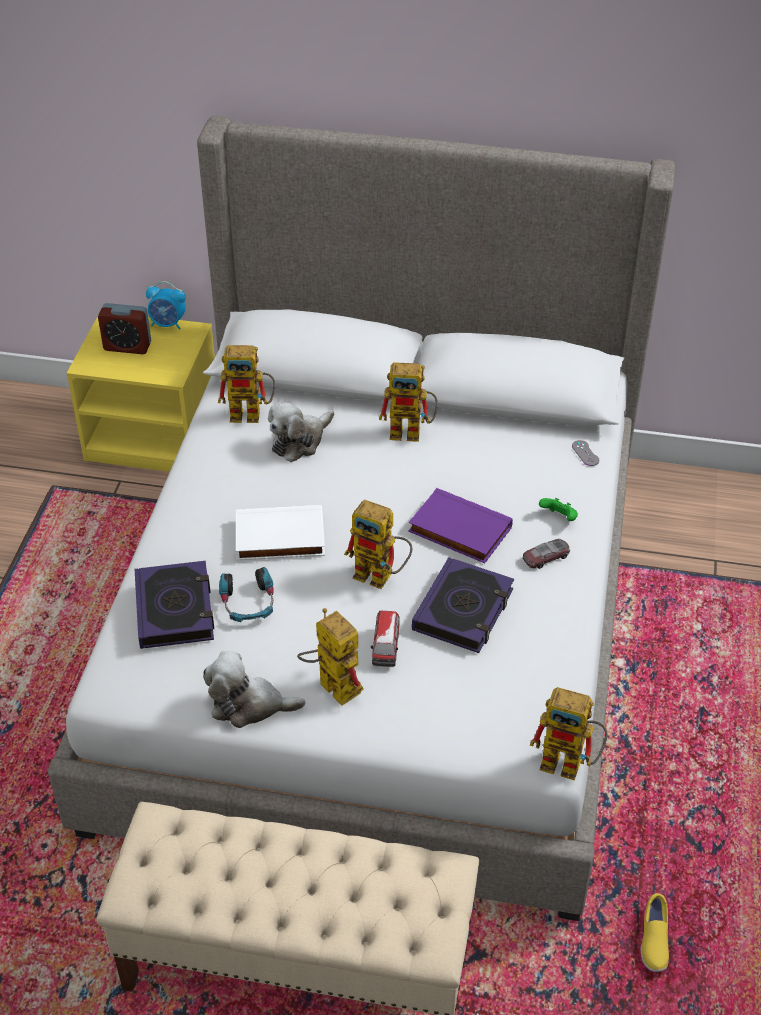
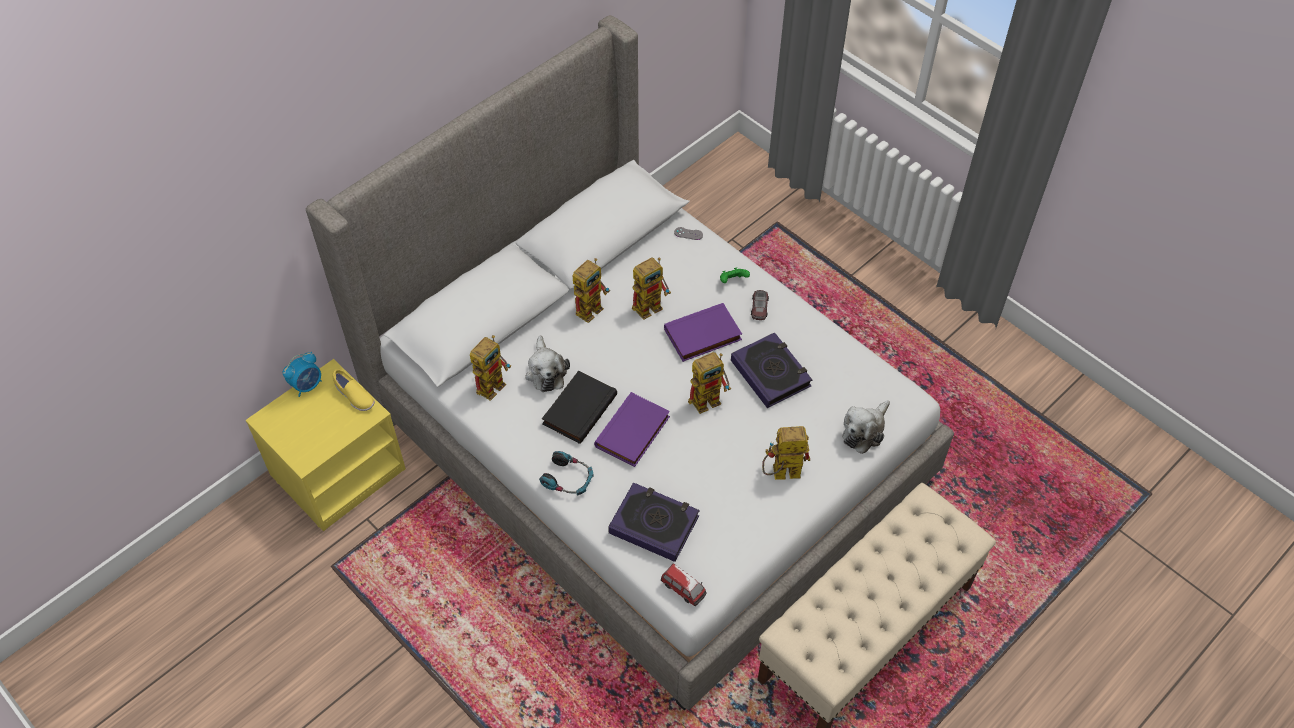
camera: 55 degrees left, 10 degrees up
(127, 346) = (308, 424): alarm clock -> none
(248, 603) = (680, 480): headphones -> headphones (568, 479)
(249, 705) = (764, 526): plush toy -> plush toy (864, 431)
(274, 485) = (578, 408): none -> black book
(279, 539) = (633, 433): white book -> purple book
(386, 648) = (771, 430): toy car -> toy car (683, 589)
(570, 764) = (921, 393): toy robot -> toy robot (651, 304)
(653, 941) = (966, 448): yellow shoe -> yellow shoe (354, 397)

